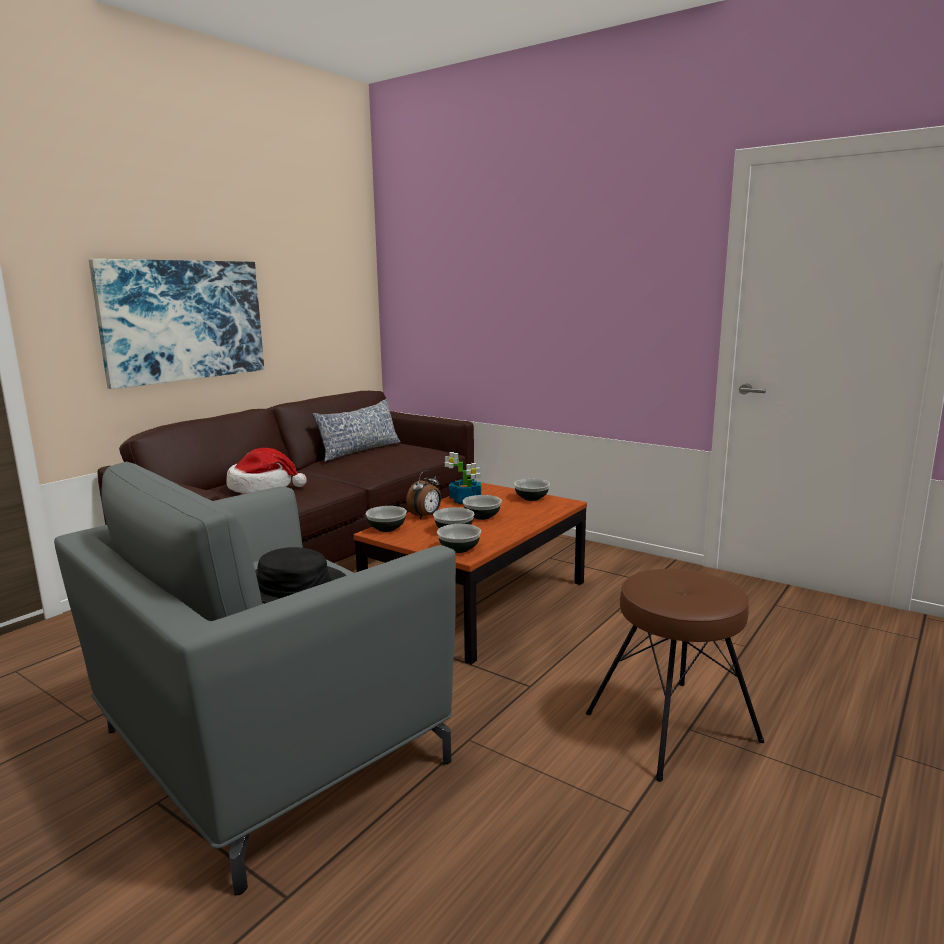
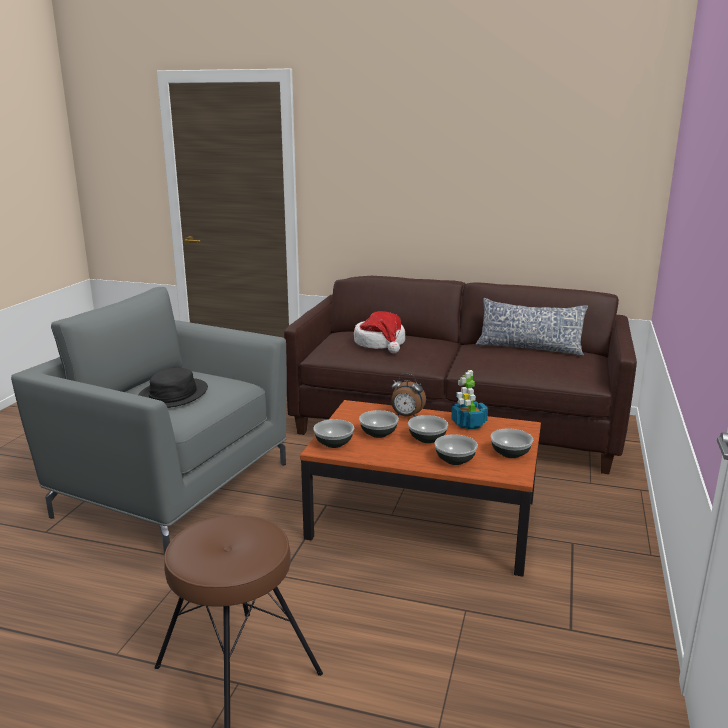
camera: 70 degrees right, 5 degrees up
(183, 320) = (415, 196): picture -> none
(387, 528) = (364, 408): bowl -> bowl (455, 460)

